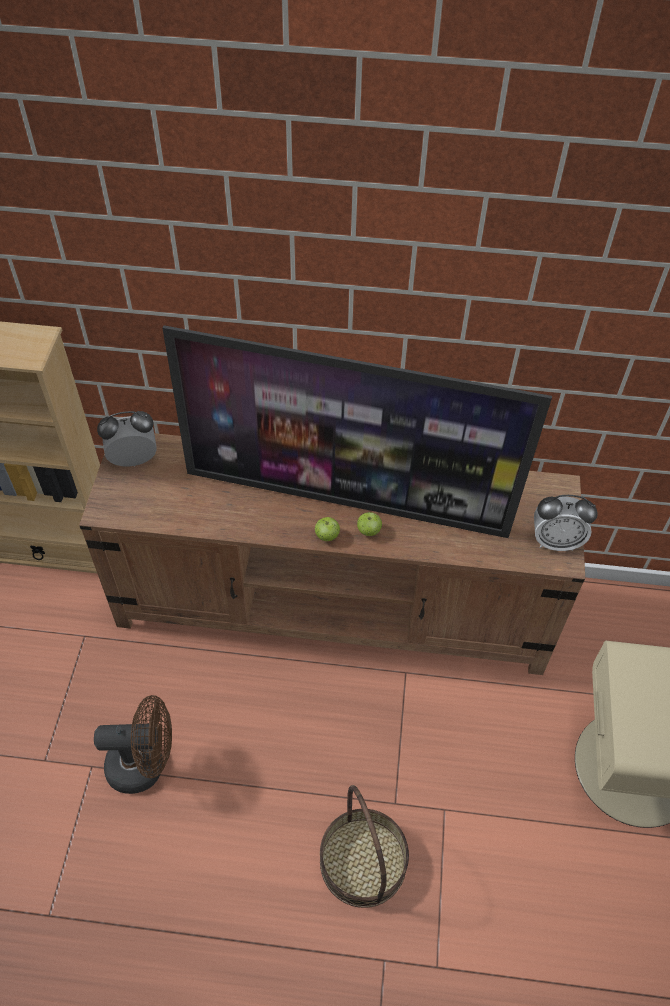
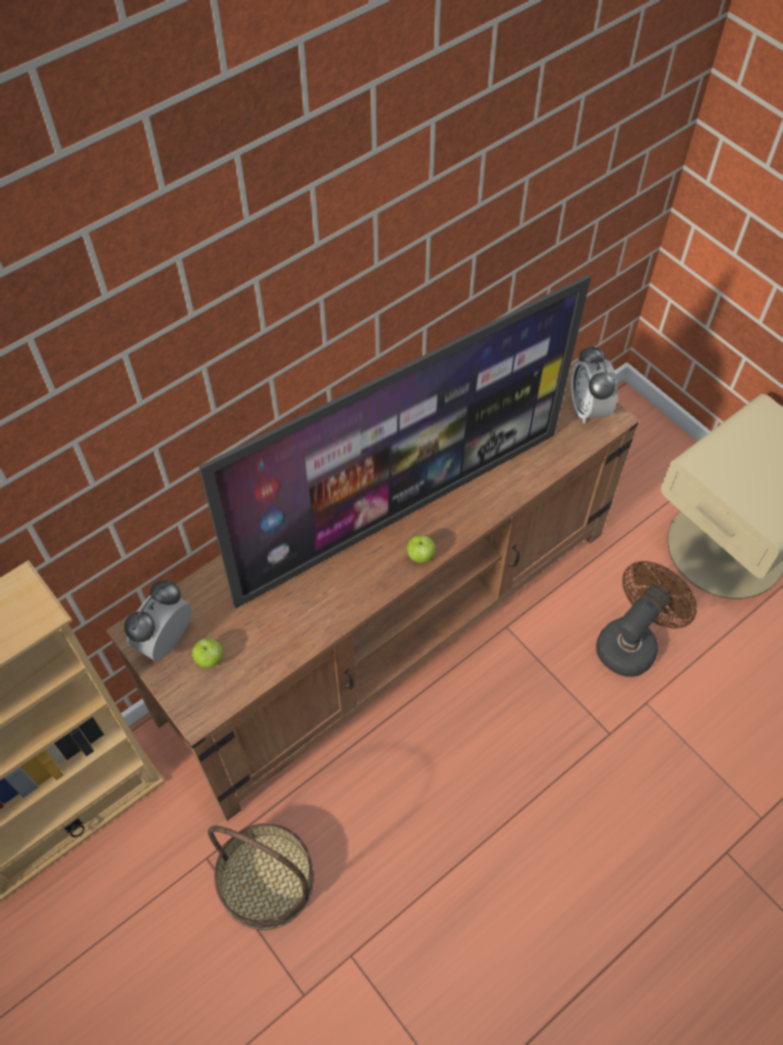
camera: 45 degrees left, 5 degrees up
(145, 765) = (394, 906): brown fan -> brown fan (631, 642)
(363, 861) = (636, 799): basket -> basket (266, 879)
(369, 531) = (447, 522): apple -> apple (209, 659)
(555, 541) = (588, 408): alarm clock -> alarm clock turned 120 degrees clockwise

